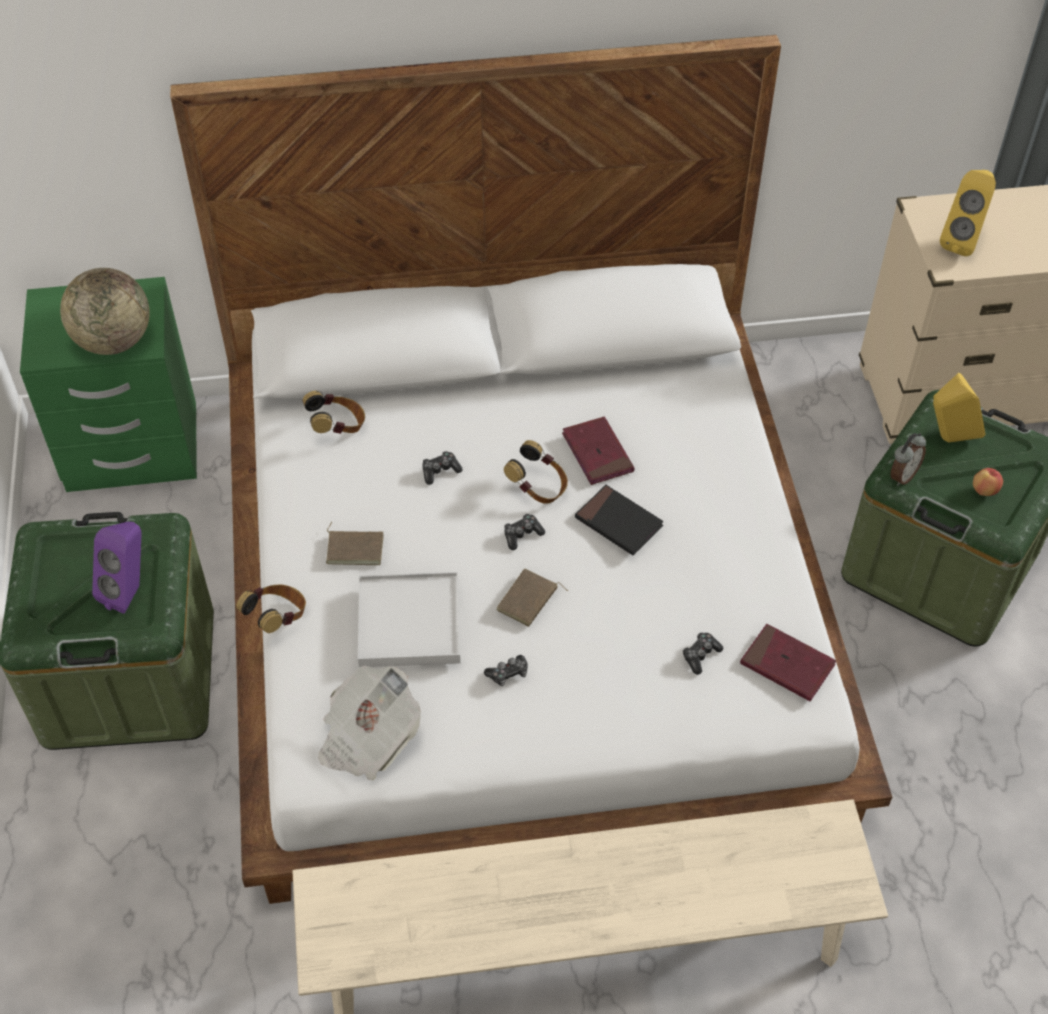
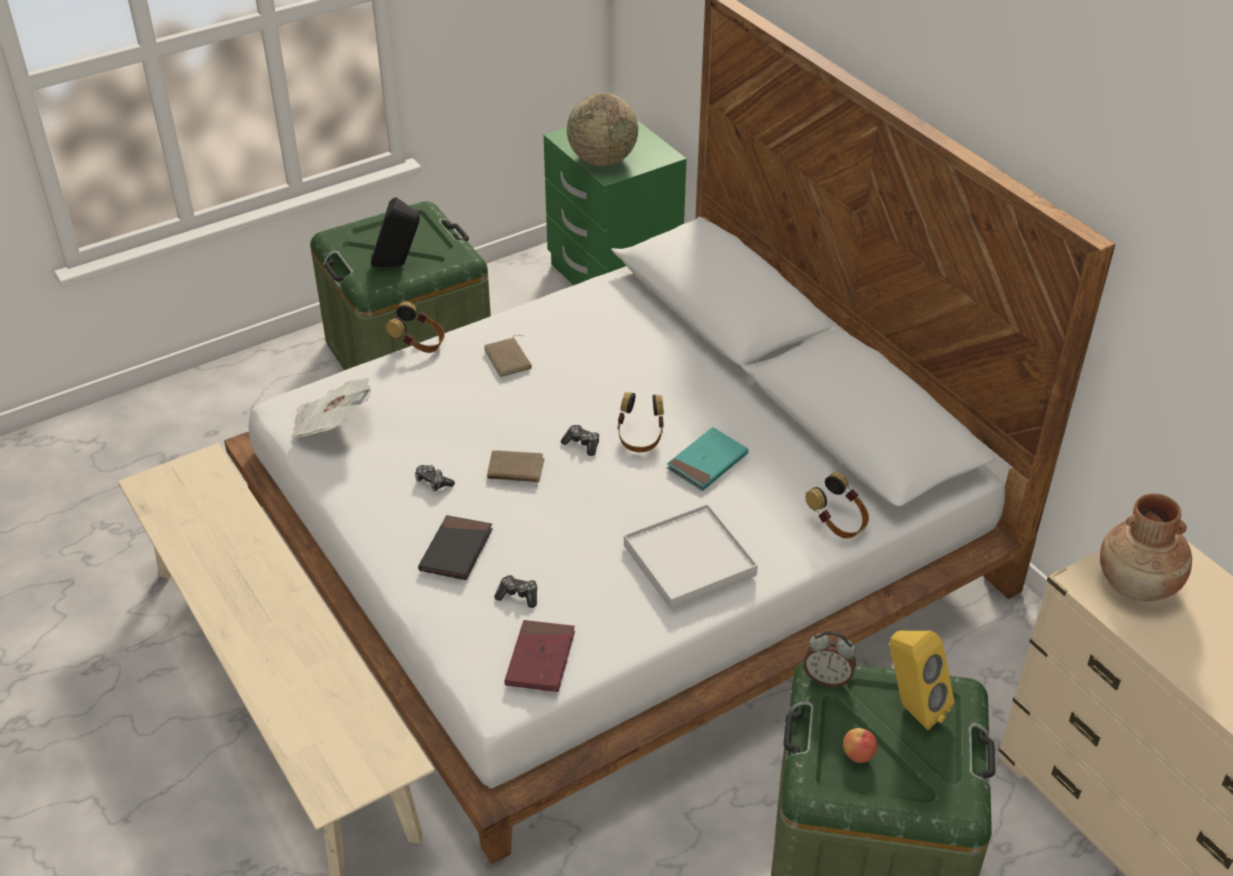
camera: 65 degrees right, 10 degrees down
(130, 591) = (398, 265): purple speaker -> black speaker
(338, 427) = (628, 310): headphones -> headphones (838, 523)
(409, 623) = (449, 409): white tray -> white tray (689, 560)
(440, 471) = (620, 377): game controller -> none
(597, 453) = (707, 462): red book -> turquoise book
(618, 523) = (634, 498): black book -> black book (456, 551)
(962, 241) = (1137, 584): yellow speaker -> brown vase

